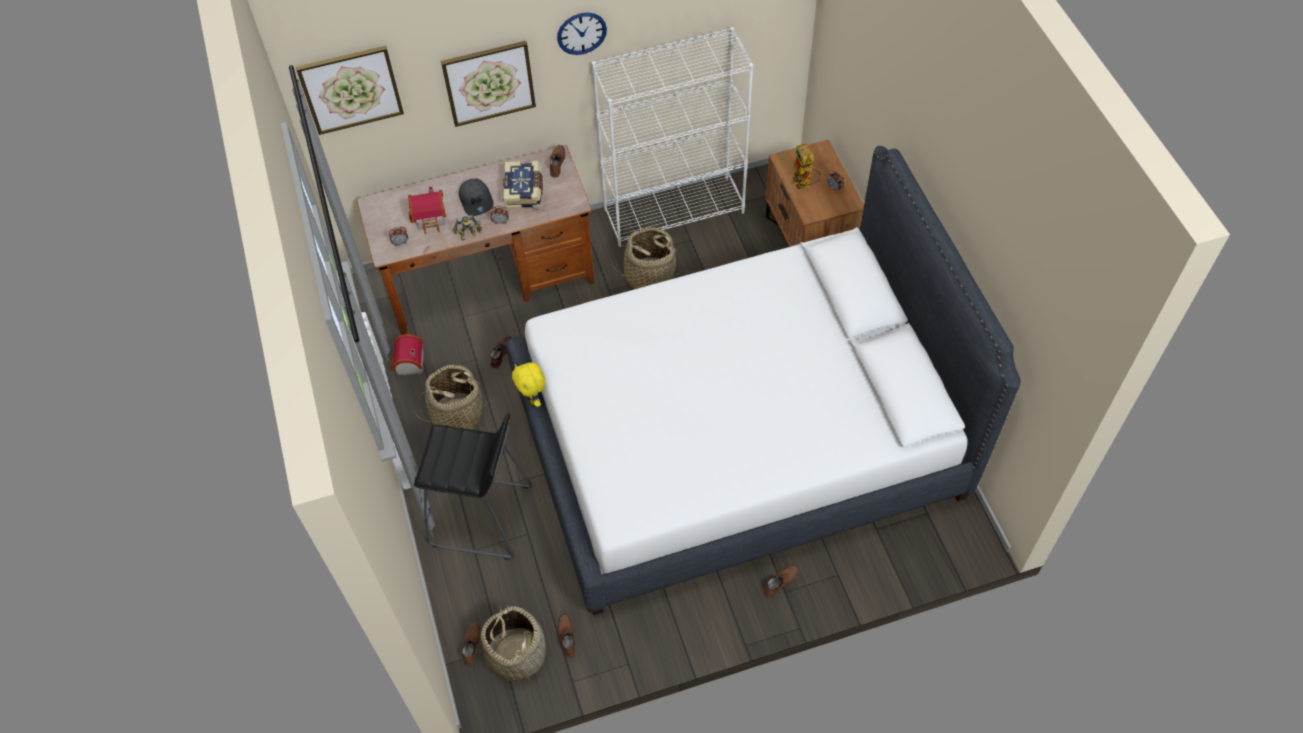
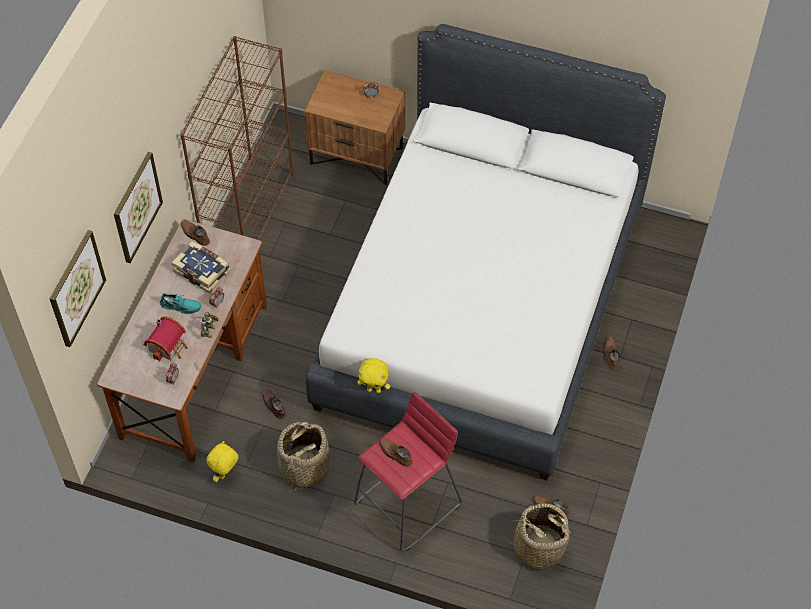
camera: 55 degrees left, 0 degrees up
(408, 364) = (225, 474): toy house -> yellow plush toy
(471, 644) = (508, 572): brown shoe -> brown shoe (395, 454)
(477, 201) = (181, 306): grey cap -> turquoise shoe
(482, 517) = (408, 503): black stool -> red stool
(581, 33) = (170, 116): wall clock -> none
(649, 277) = (294, 268): basket -> none
(674, 210) = (249, 213): white bookcase -> brown bookcase
(804, 185) = (351, 110): toy robot -> none

